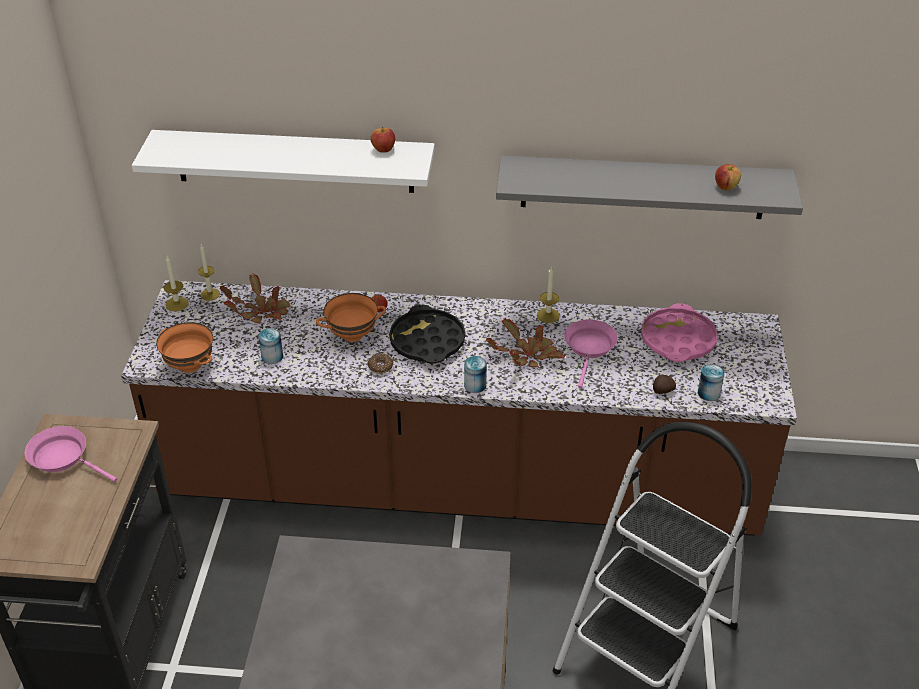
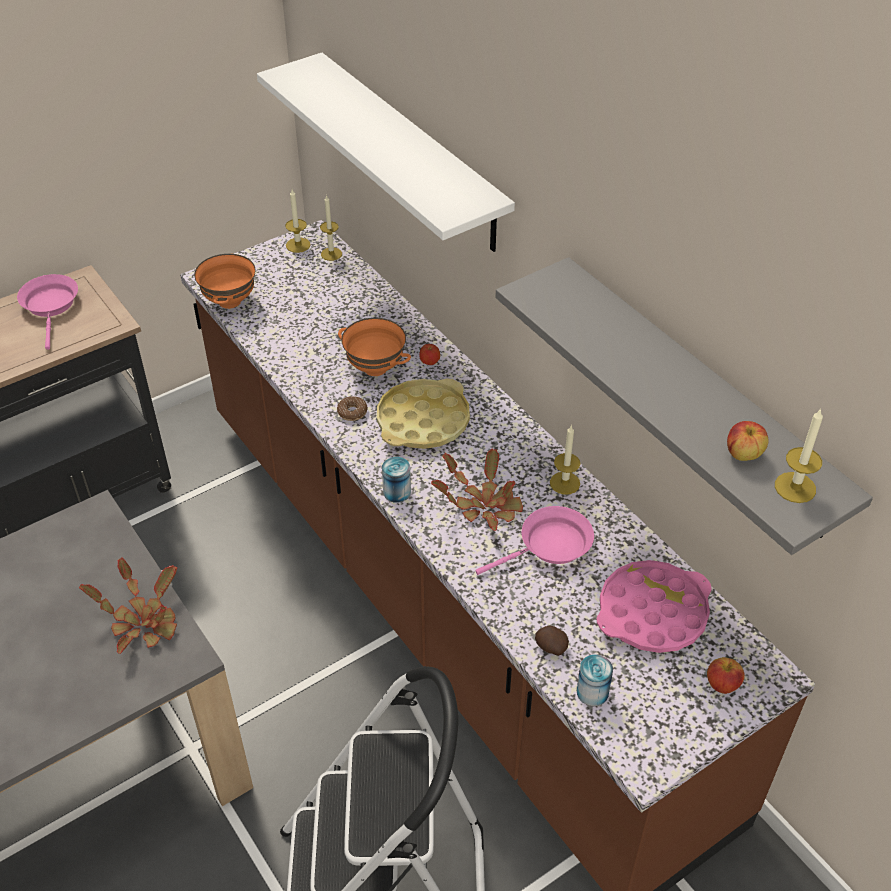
camera: 50 degrees right, 5 degrees up
(261, 312) = (342, 296): potted plant -> potted plant (143, 620)
(272, 356) = (292, 339): can -> none
(383, 150) = (458, 180): apple -> apple (722, 685)
(427, 341) = (423, 421): black tray -> yellow tray
(765, 186) = (795, 487): none -> candle

